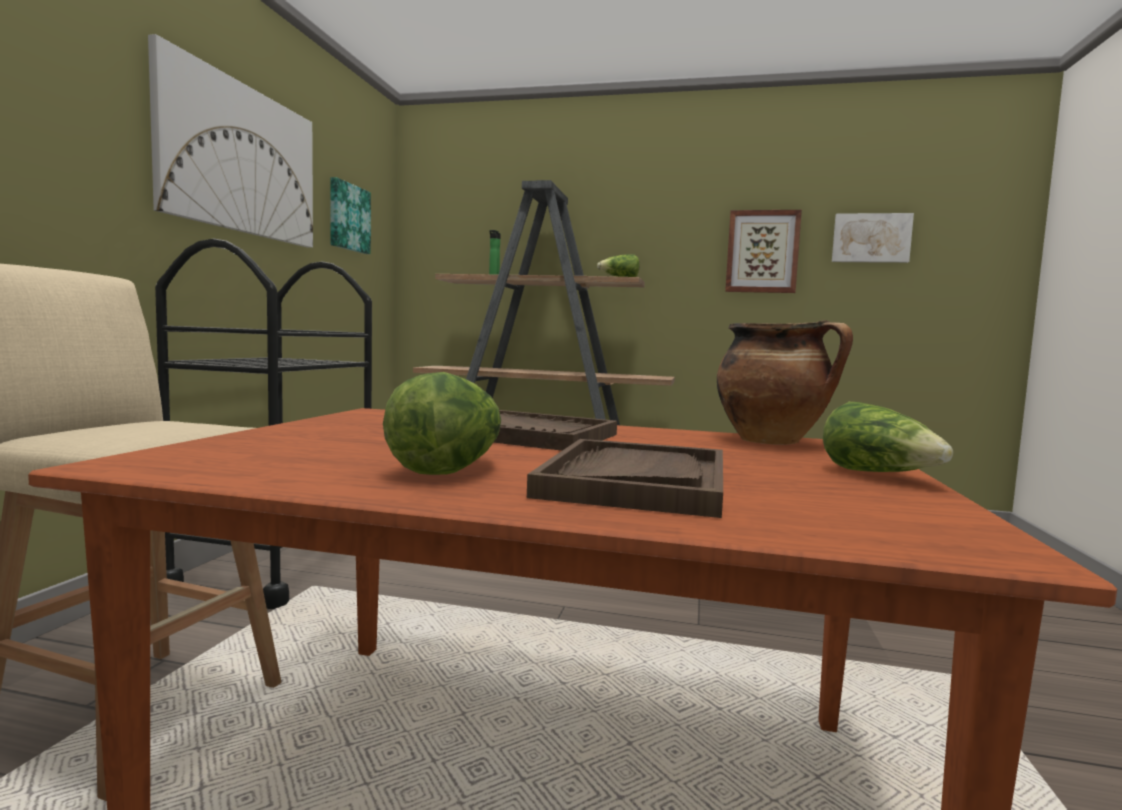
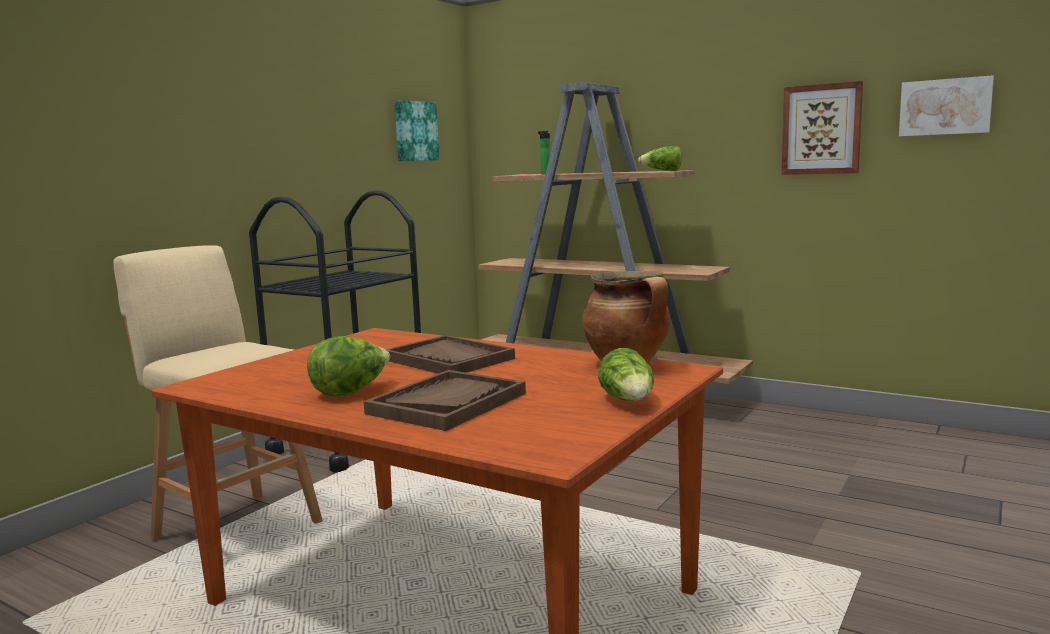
camera: 20 degrees right, 5 degrees up
(241, 159) = (311, 112): picture -> none

